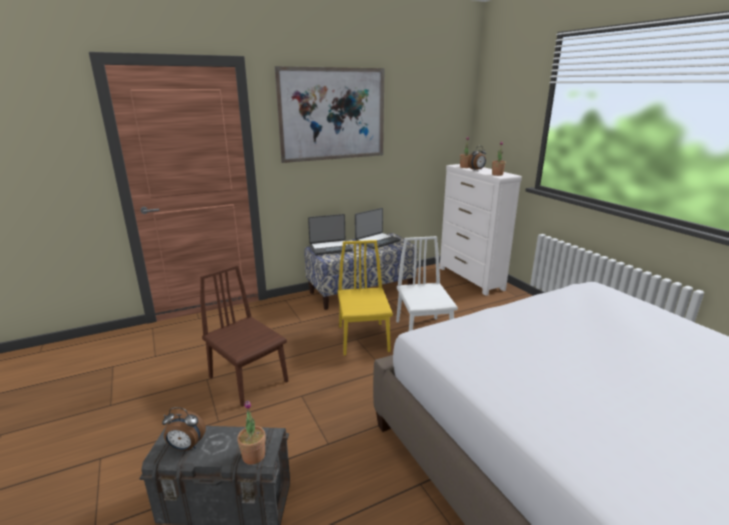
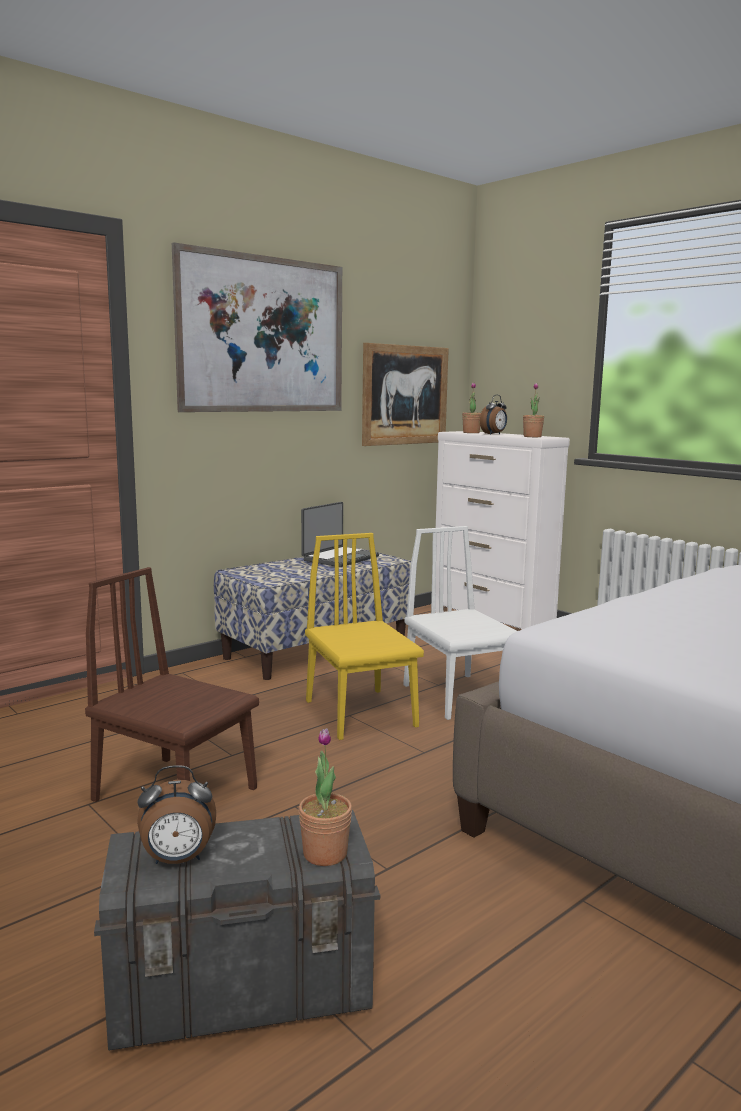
camera: 15 degrees left, 10 degrees down
(330, 248) = (264, 569): laptop -> none
(427, 142) = (405, 395): none -> picture

